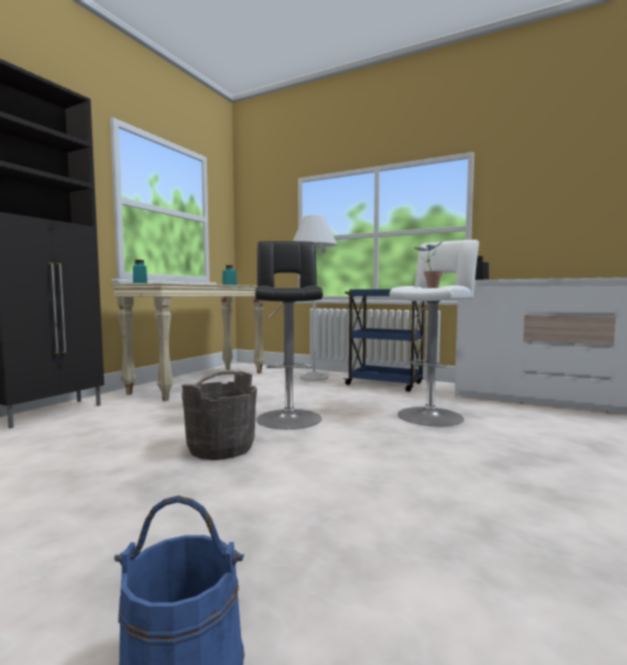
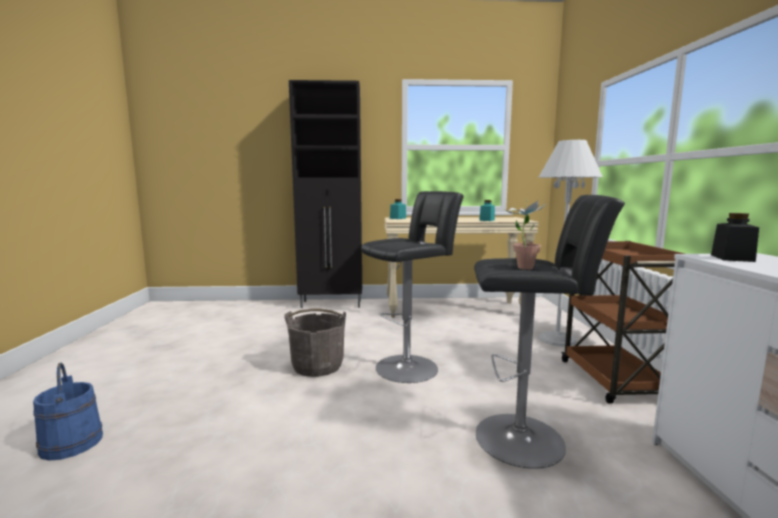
camera: 60 degrees right, 5 degrees up
(386, 384) = (614, 381): blue cart -> brown cart
(431, 415) = (526, 439): white stool -> black stool

